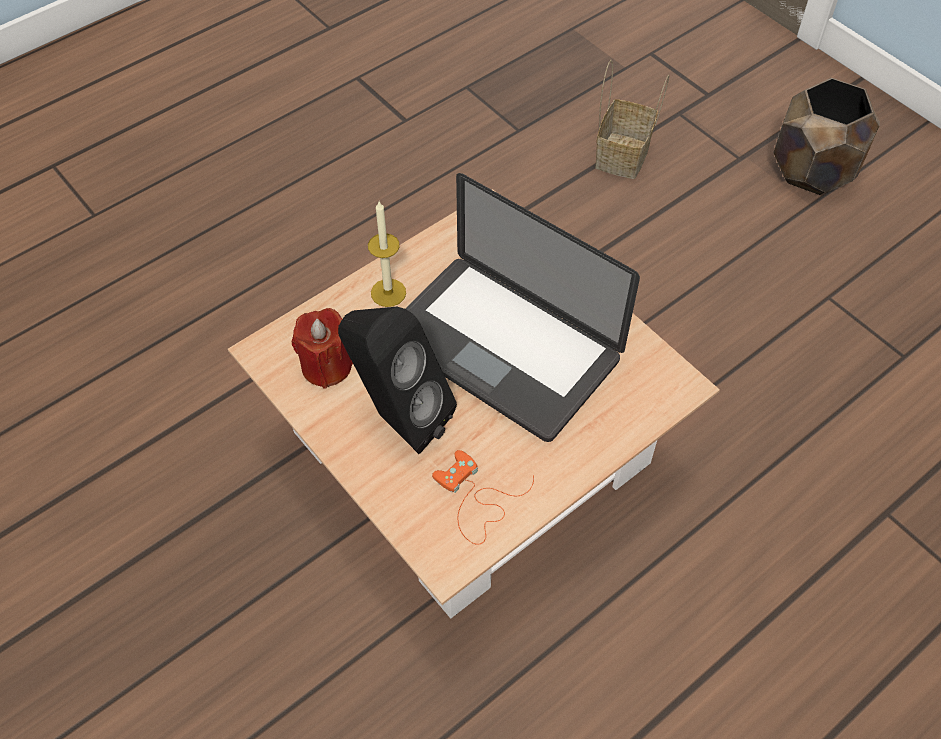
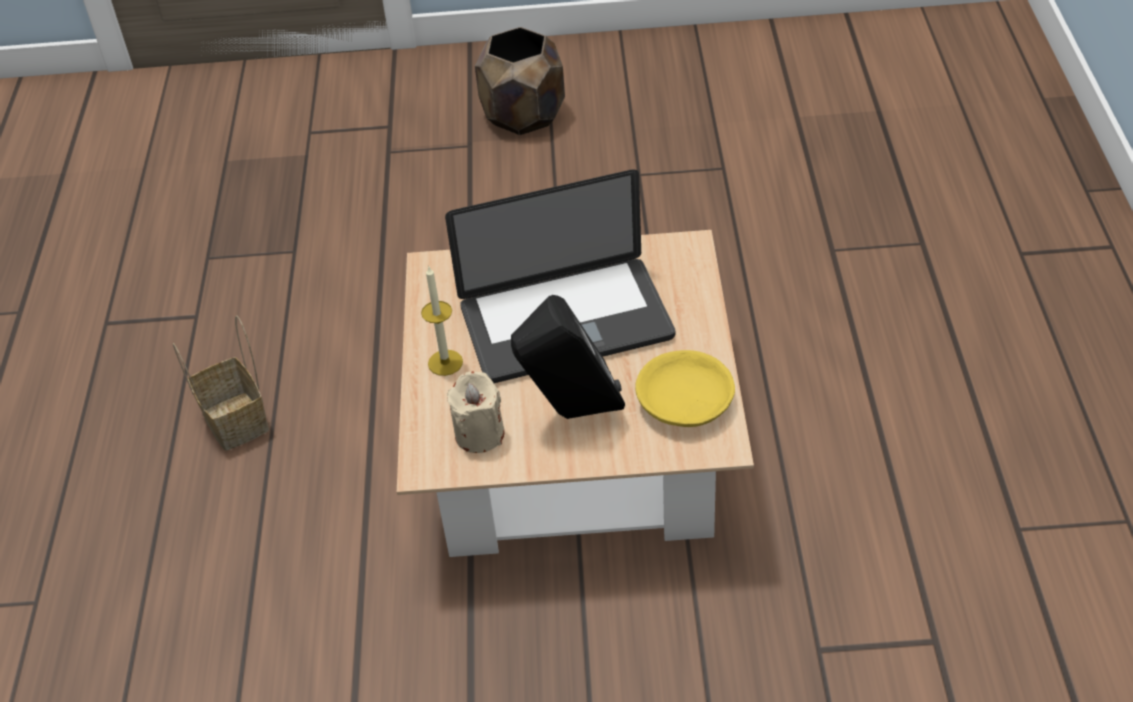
camera: 50 degrees left, 10 degrees down
(326, 366) = (479, 434): red candle -> beige candle
(476, 499) = (685, 402): orange game controller -> yellow bowl
(623, 157) = (394, 206): basket -> basket (238, 422)

